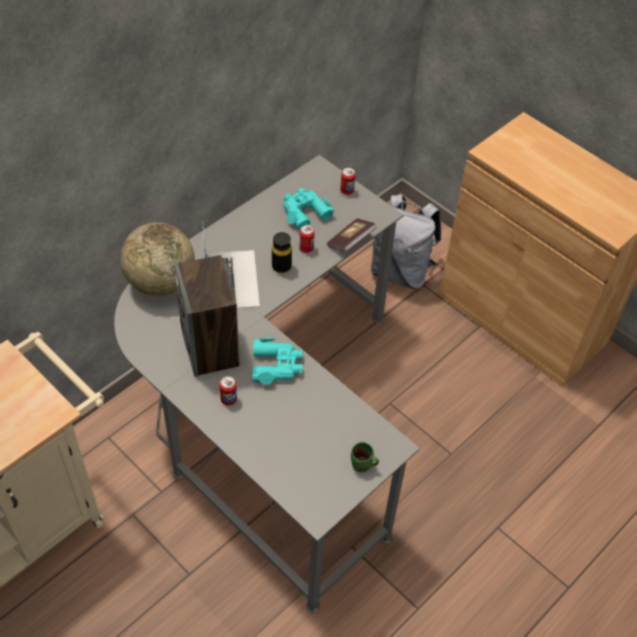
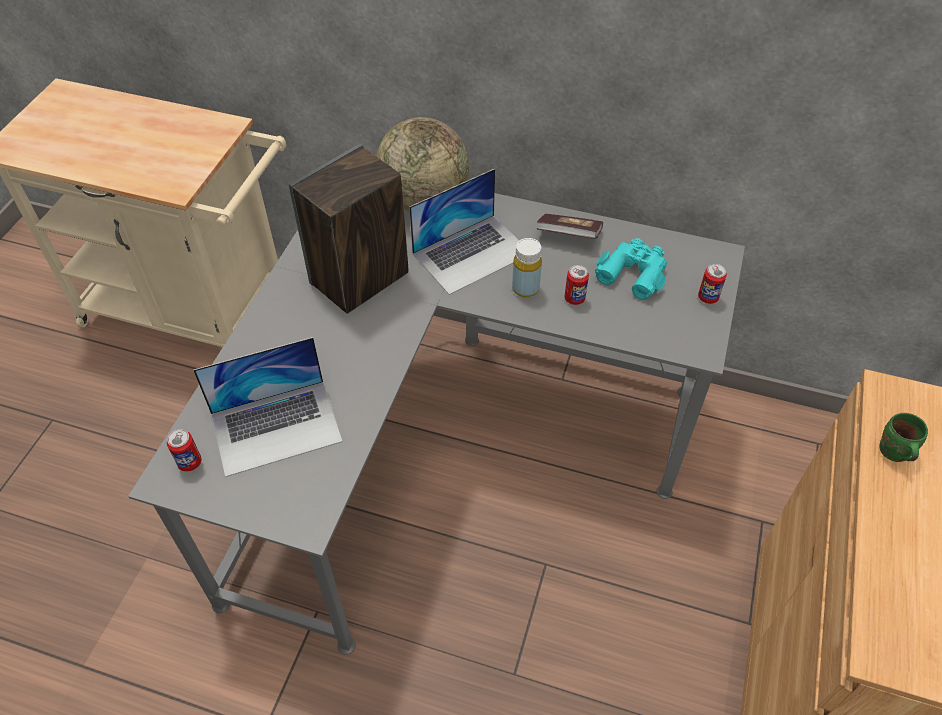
camera: 65 degrees right, 0 degrees up
(228, 399) = (294, 325): can -> can (190, 462)
(276, 365) = (369, 347): turquoise binoculars -> none
(281, 267) = (525, 288): black bottle -> yellow bottle
(311, 439) = (276, 427): none -> laptop
(350, 241) = (623, 337): book -> book (568, 235)
(362, 466) = (259, 498): green mug -> green mug (892, 452)
(400, 271) = (760, 485): grey backpack -> none

